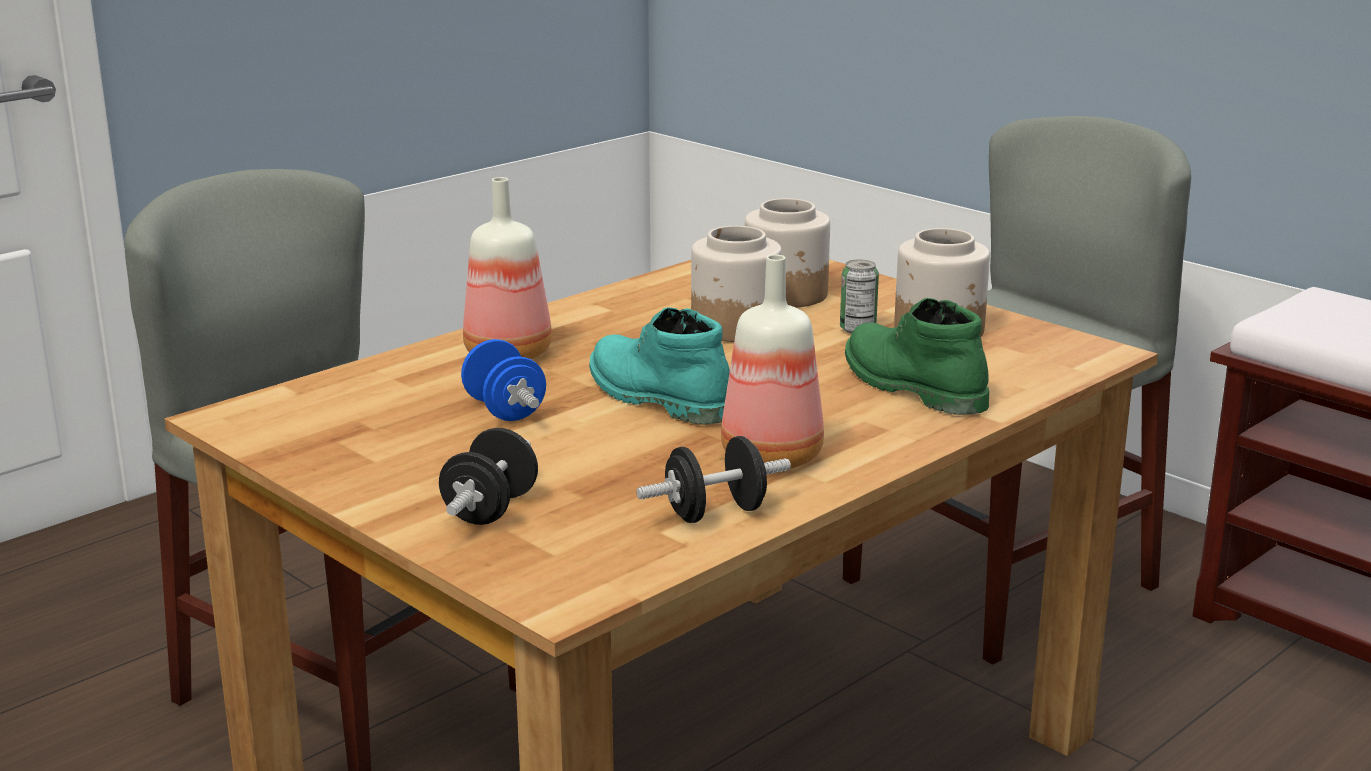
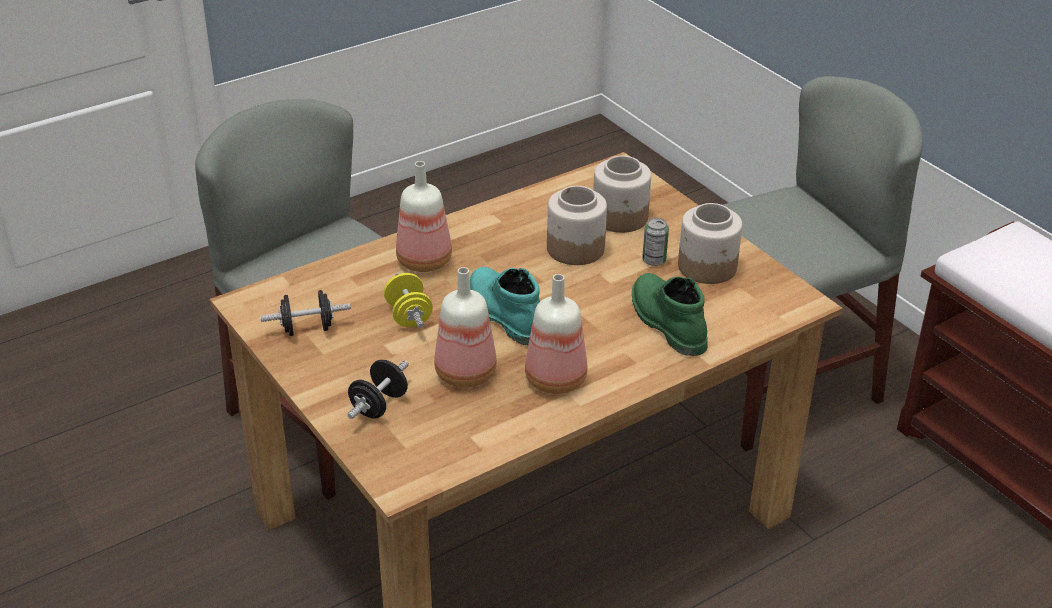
camera: 10 degrees right, 15 degrees up
(504, 410) = (409, 316): blue dumbbell -> yellow dumbbell
(626, 463) = (467, 374): none -> bottle
(715, 513) = (506, 425): black dumbbell -> black dumbbell (307, 329)

